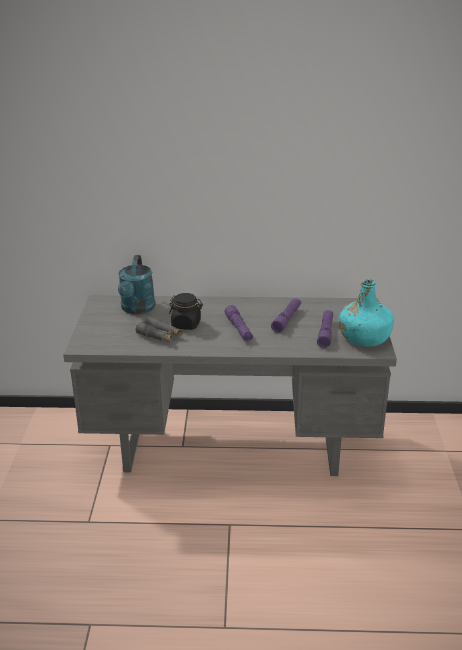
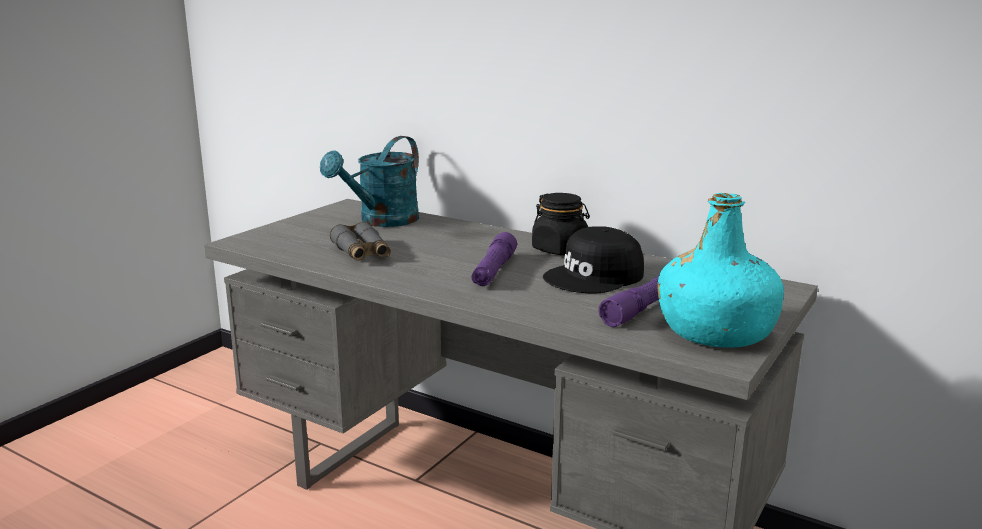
camera: 30 degrees right, 10 degrees down
(186, 324) = (422, 249): black jar -> black jar (560, 249)
(287, 319) = (595, 277): purple flashlight -> black cap

